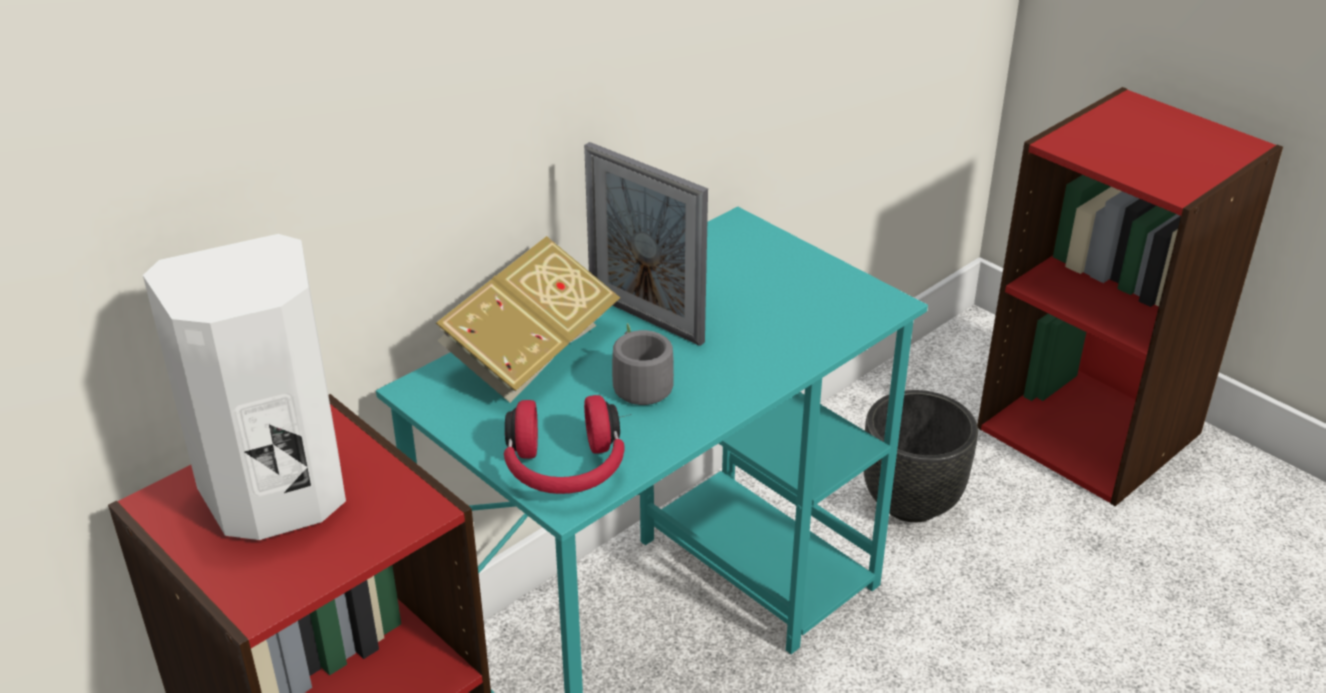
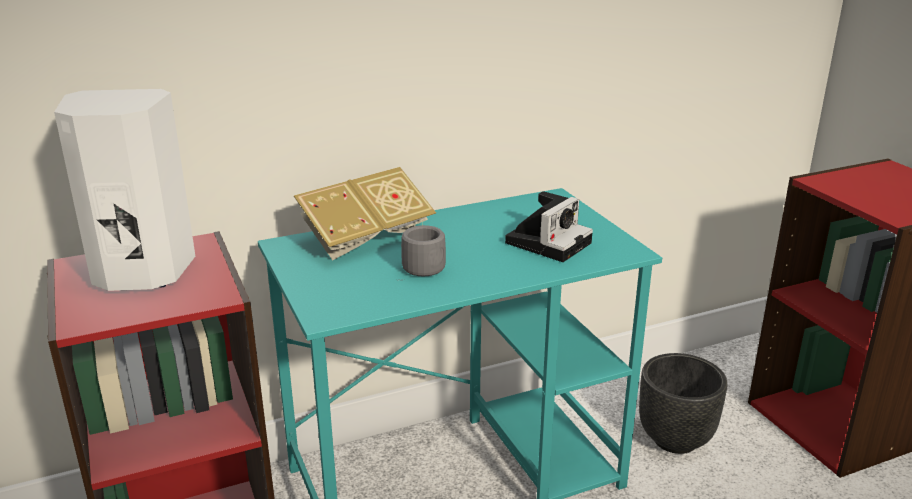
camera: 20 degrees right, 10 degrees down
(565, 470) = (338, 300): red headphones -> none
(645, 318) = (455, 233): picture frame -> none
(776, 308) = (549, 241): none -> camera

